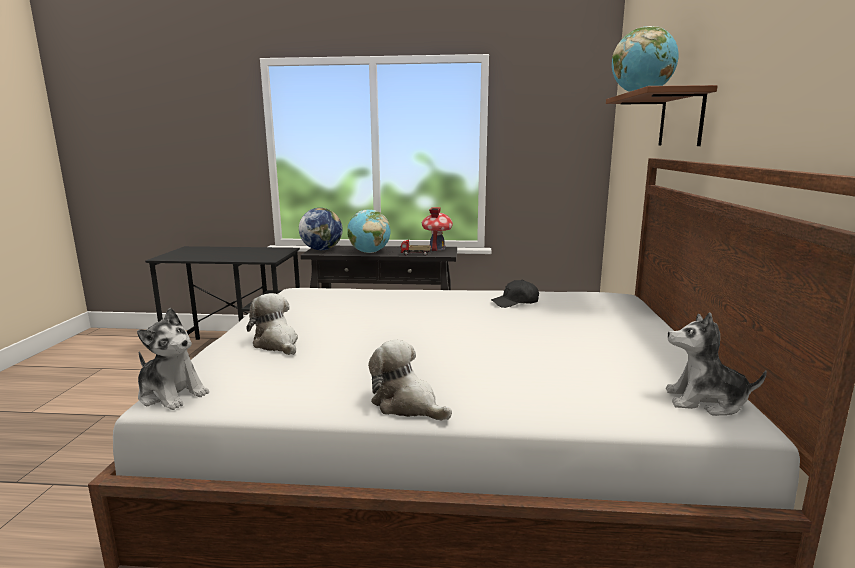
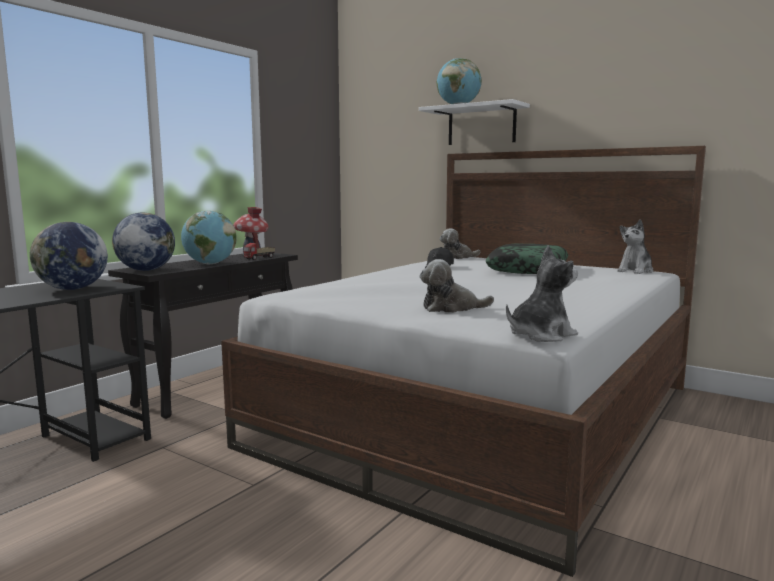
camera: 60 degrees left, 5 degrees down
(252, 255) = (72, 289): none -> globe
(407, 405) = (608, 298): plush toy -> plush toy (457, 257)
(575, 338) = (527, 269): none -> pillow
(681, 119) = (481, 125): brown shelf -> white shelf

